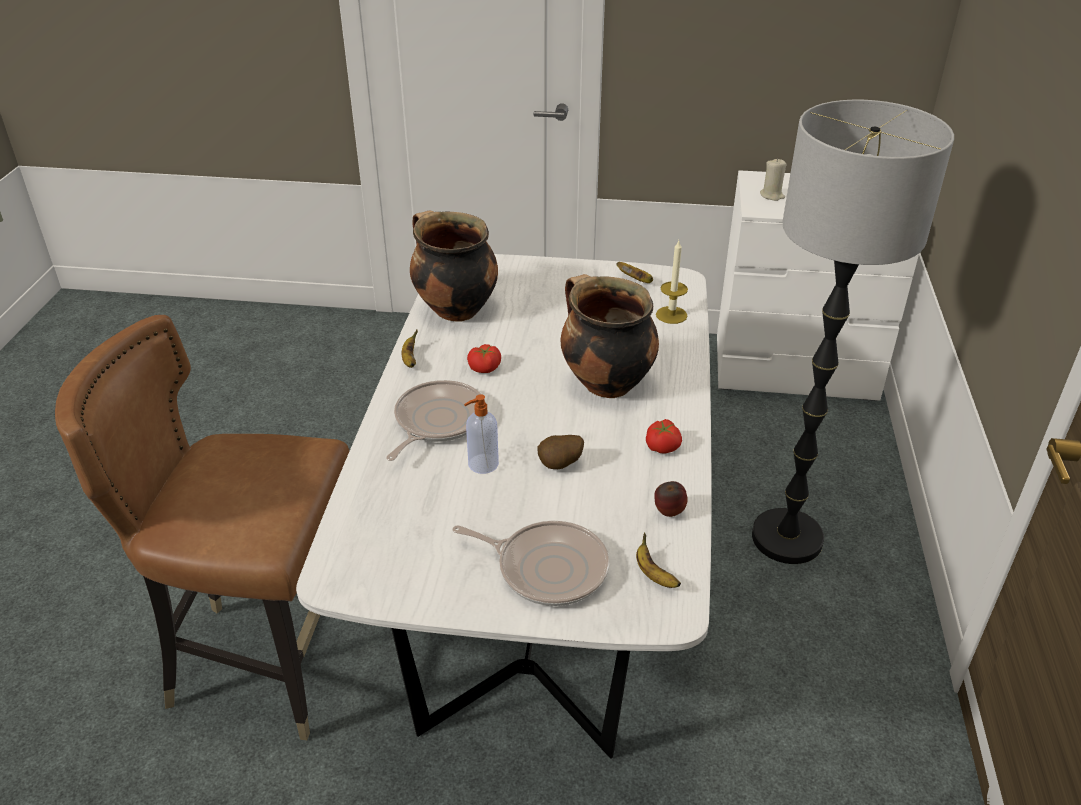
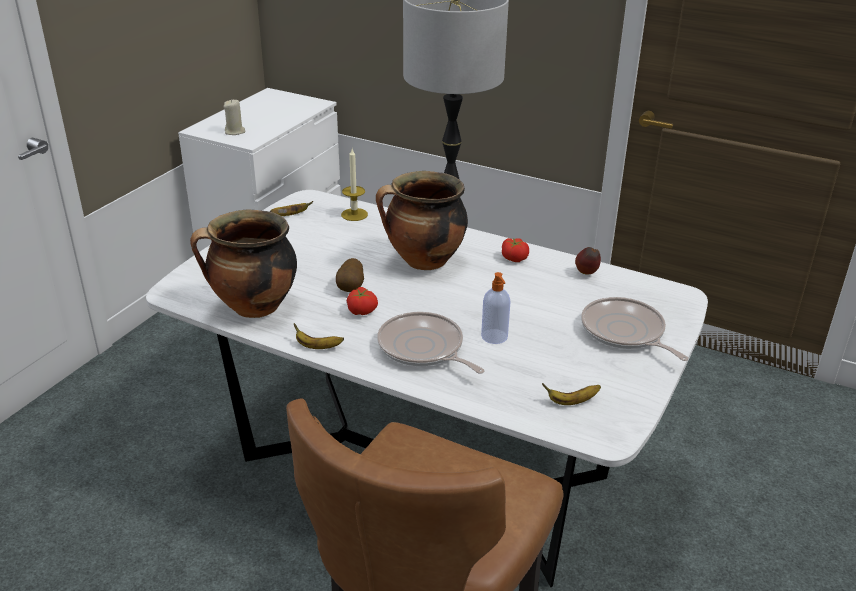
camera: 70 degrees left, 5 degrees down
(547, 568) = (625, 332): frying pan -> frying pan turned 75 degrees counterclockwise
(560, 466) = (514, 303): potato -> potato (351, 288)
(653, 575) = (644, 293): banana -> banana (571, 402)

